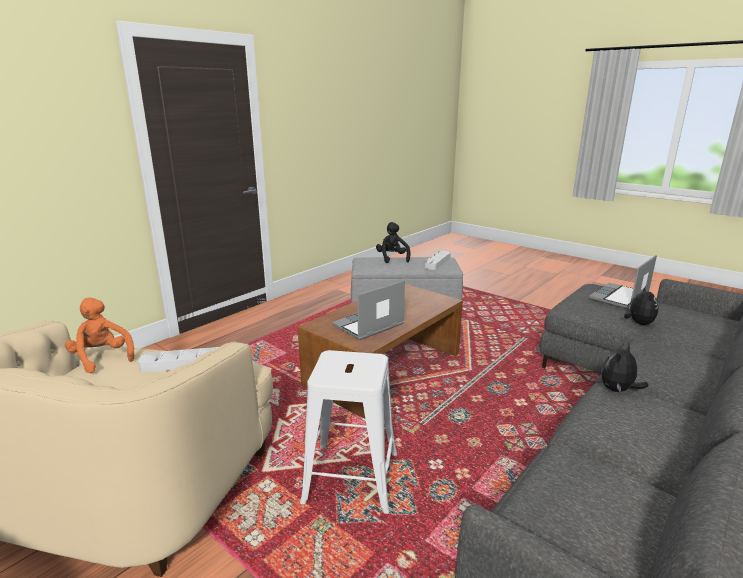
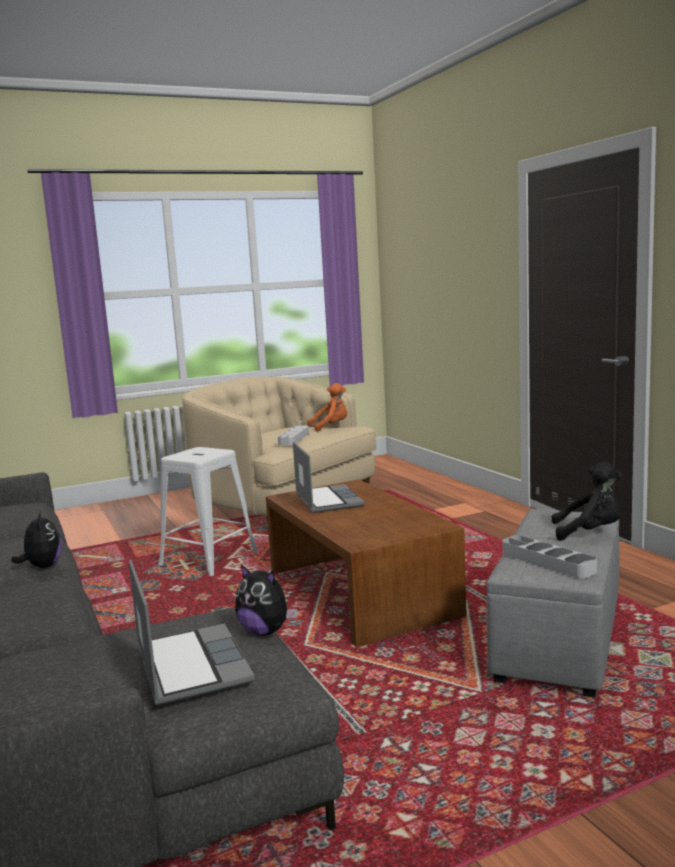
camera: 115 degrees right, 10 degrees down
(638, 323) = (103, 643): plush toy -> plush toy (265, 631)

